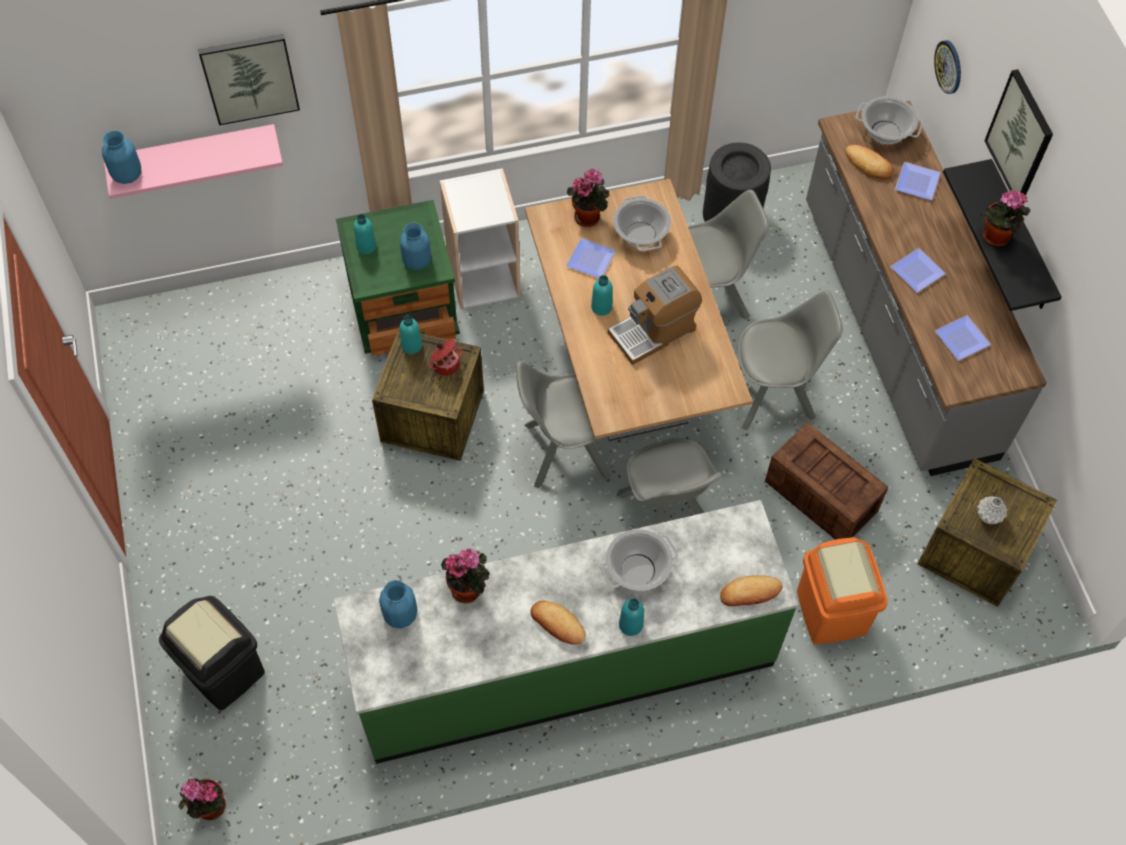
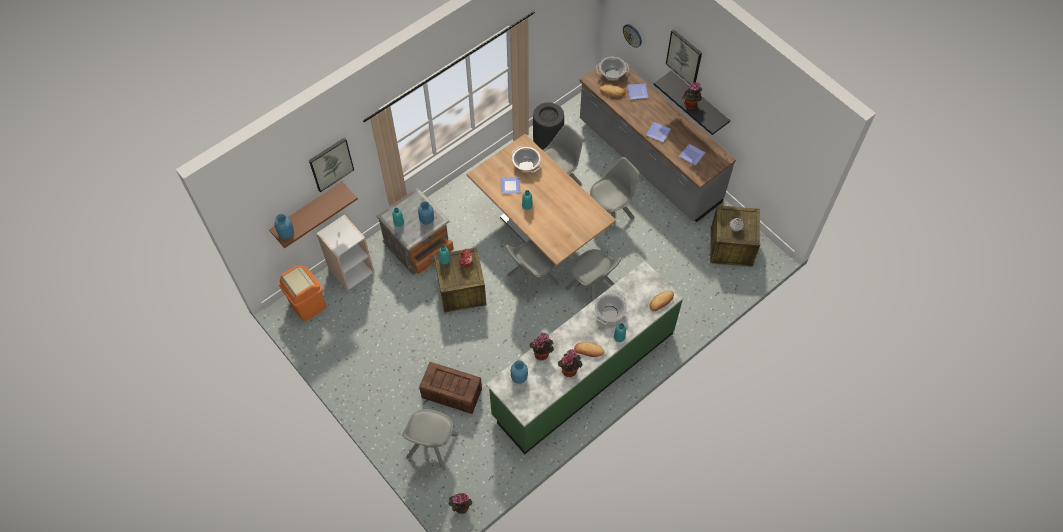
camera: 25 degrees left, 0 degrees up
(193, 153) = (308, 211): pink shelf -> brown shelf
(223, 671) = (431, 447): black trash can -> grey chair
(405, 309) = (420, 246): green nightstand -> grey nightstand
(484, 278) = (449, 215): bookcase -> bookcase (351, 270)
(589, 215) = (498, 165): potted plant -> potted plant (569, 369)
(653, 330) = (556, 206): coffee machine -> none
(819, 495) = (654, 251): crate -> crate (451, 393)
(830, 612) = (684, 299): orange trash can -> orange trash can (307, 304)

